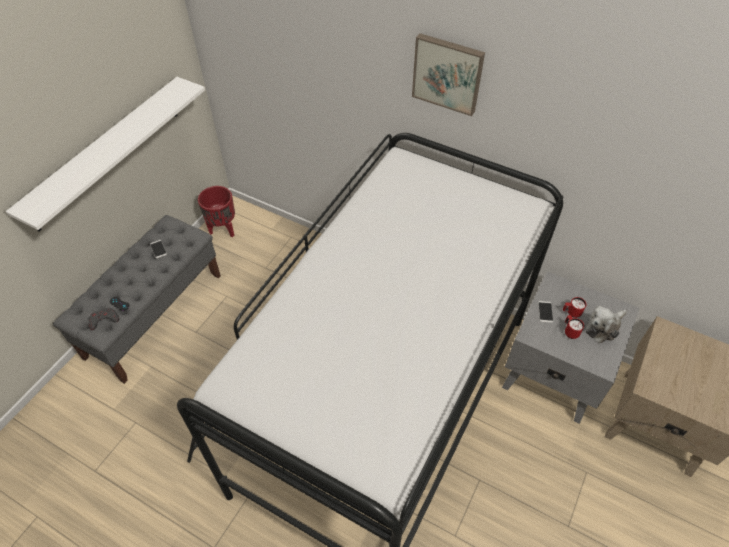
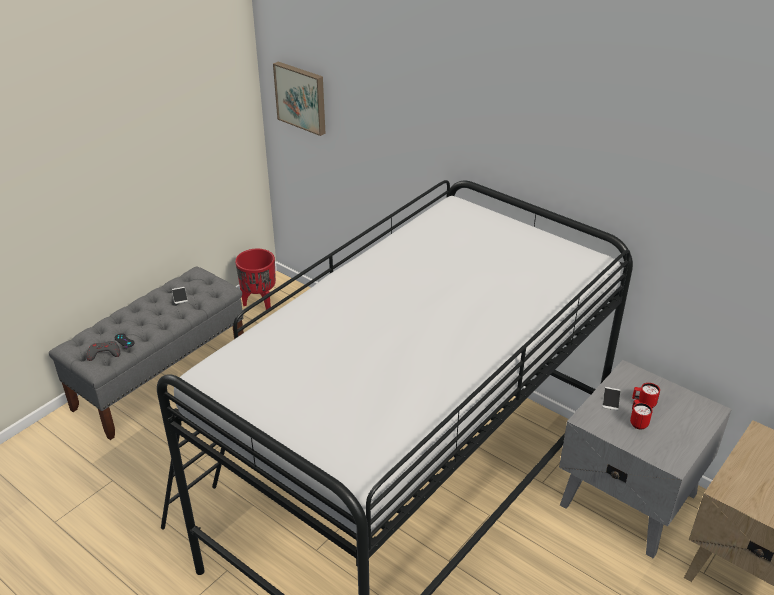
camera: 10 degrees right, 15 degrees down
(106, 152) = (145, 176): white shelf -> none
(448, 73) = (509, 110): picture -> picture (301, 97)
(603, 327) = (680, 423): plush toy -> none

